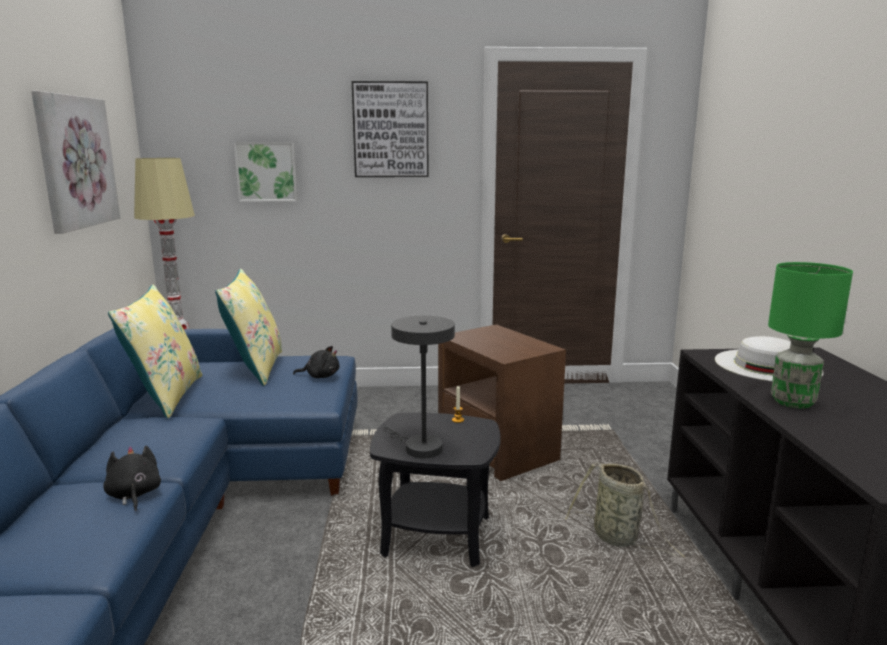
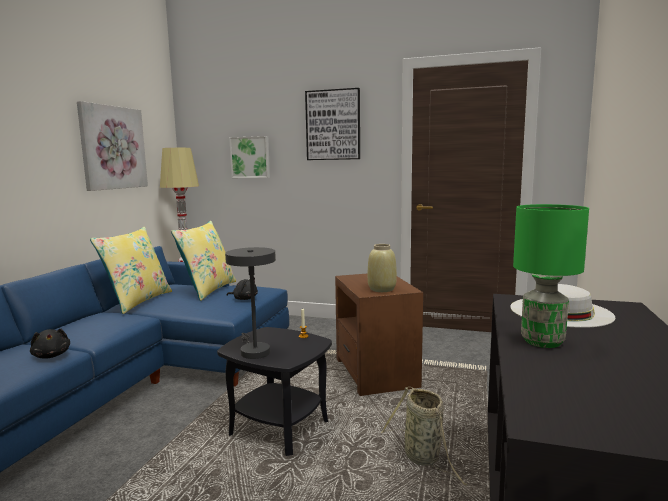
camera: 20 degrees right, 5 degrees down
(134, 495) = (51, 355): black plush toy -> black plush toy turned 150 degrees clockwise
(516, 350) = (381, 289): none -> beige vase

